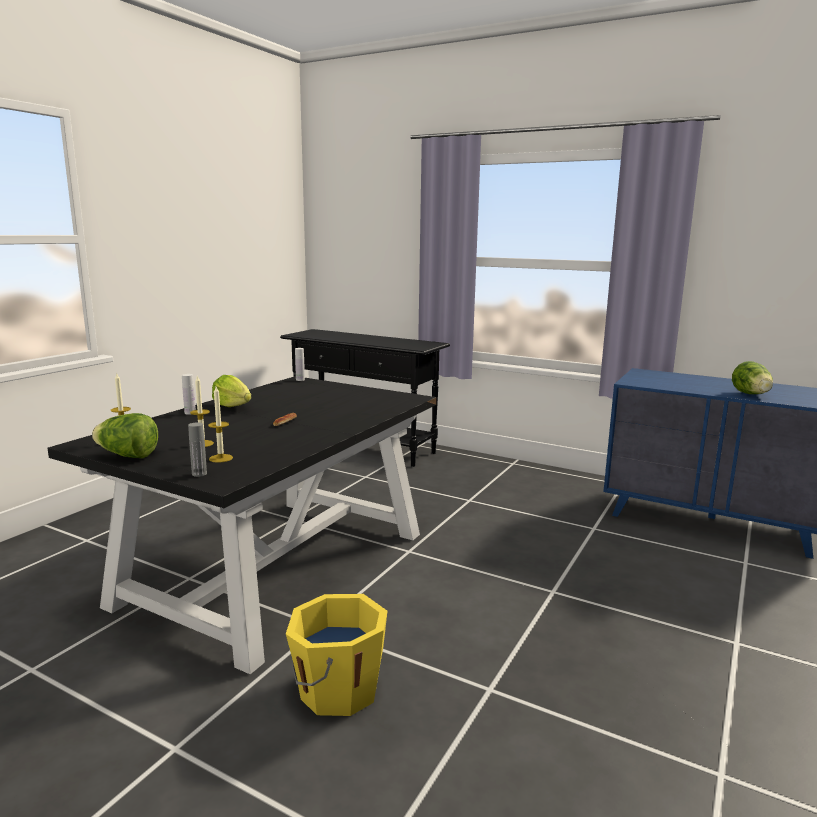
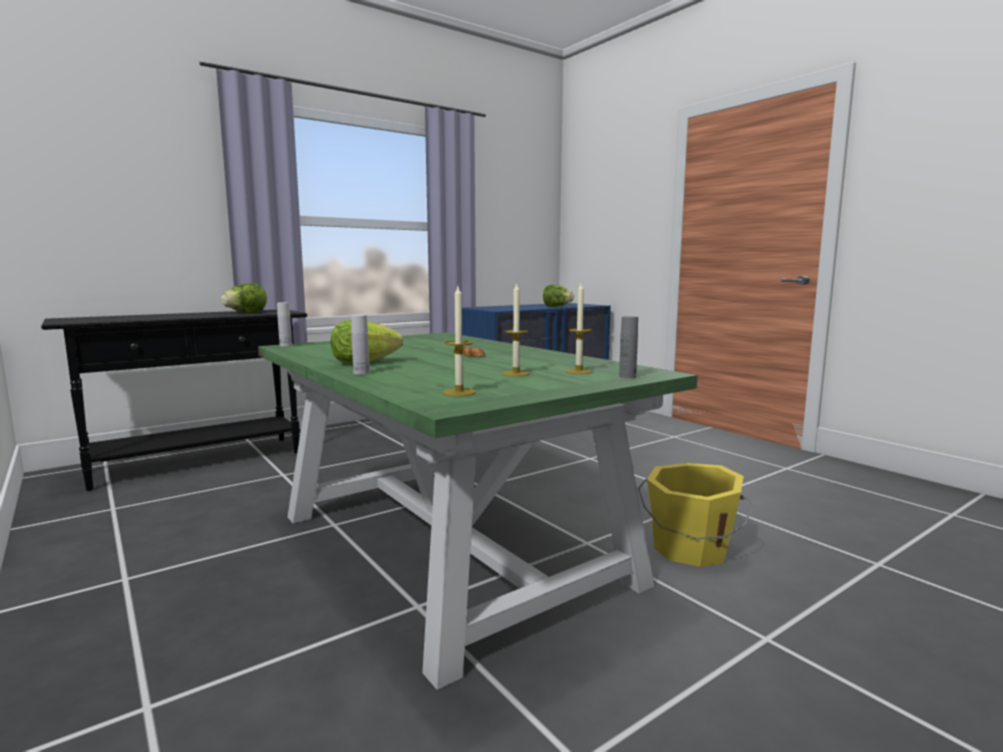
camera: 65 degrees left, 5 degrees down
(128, 456) = (534, 391): lettuce -> lettuce (246, 312)
(276, 568) = (449, 548): black dining table -> green dining table

